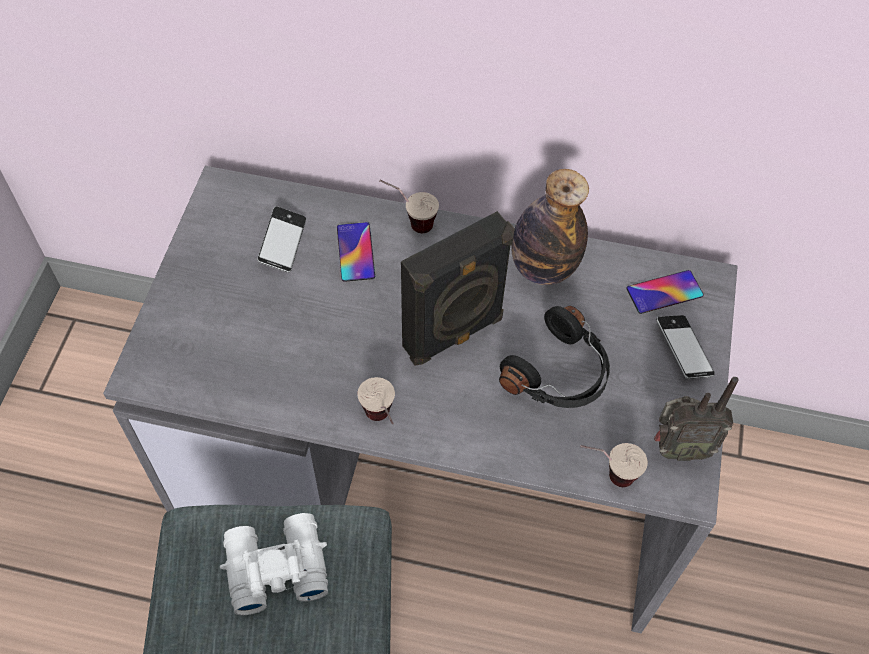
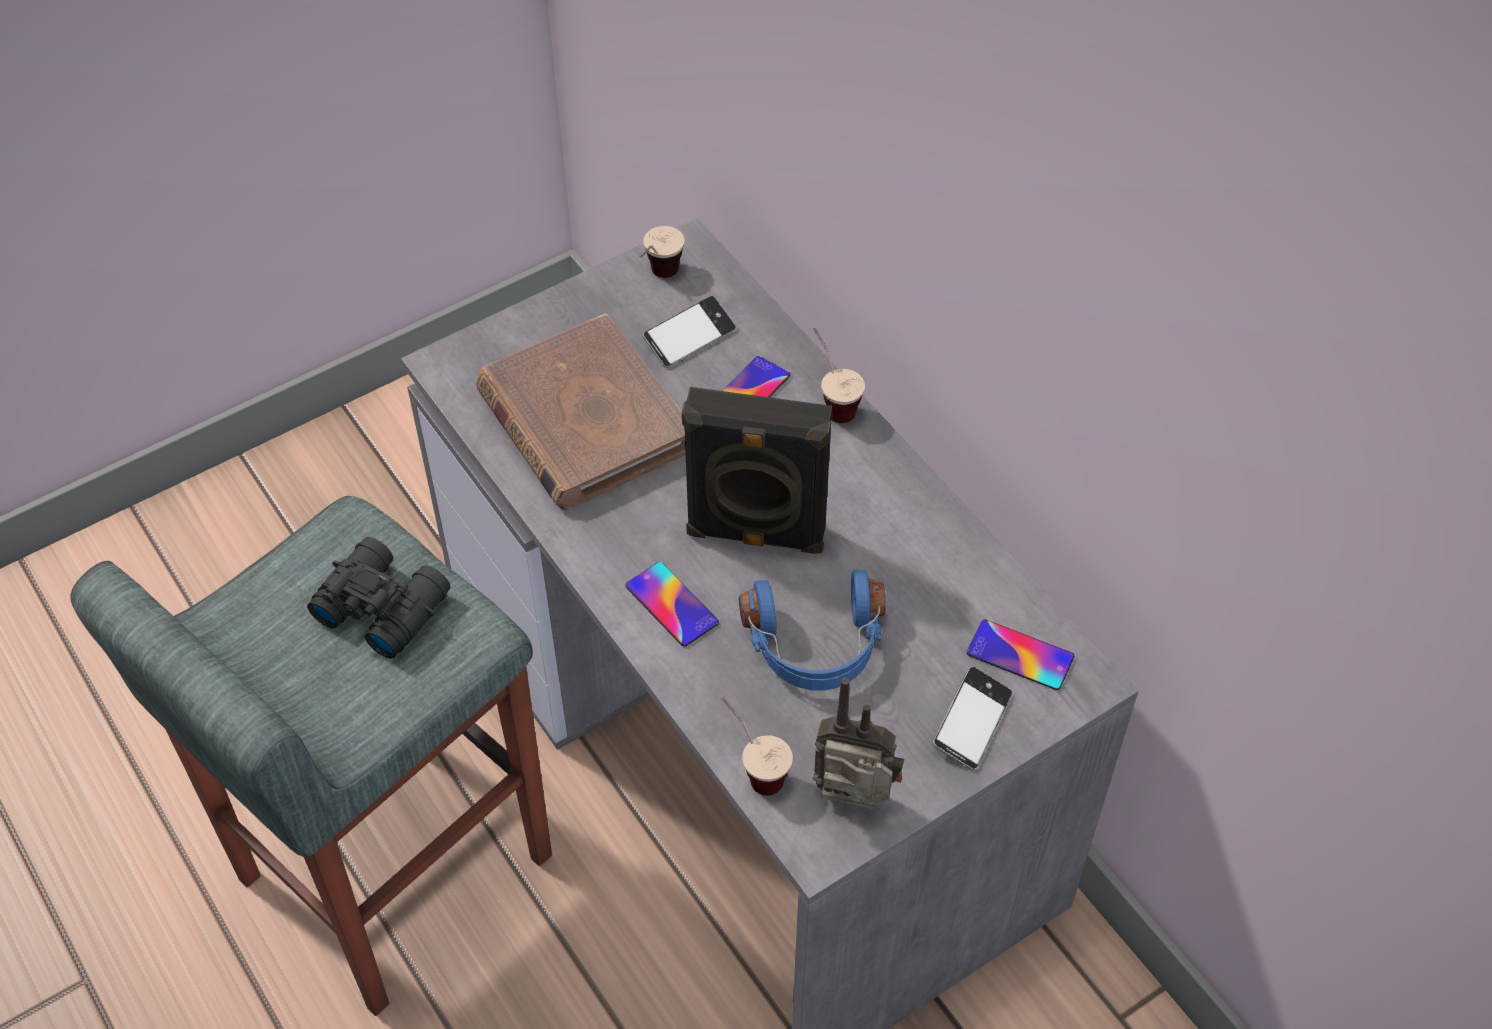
camera: 45 degrees right, 5 degrees down
(273, 342) = (584, 419): none -> brown book
(274, 567) = (382, 604): white binoculars -> black binoculars
(382, 423) = (600, 560): cup -> cup (658, 280)
(454, 415) = (672, 604): none -> phone
(543, 267) = (918, 539): bottle -> none
(559, 374) = (816, 646): black headphones -> blue headphones
(678, 448) = (853, 804): radio -> radio turned 150 degrees clockwise

